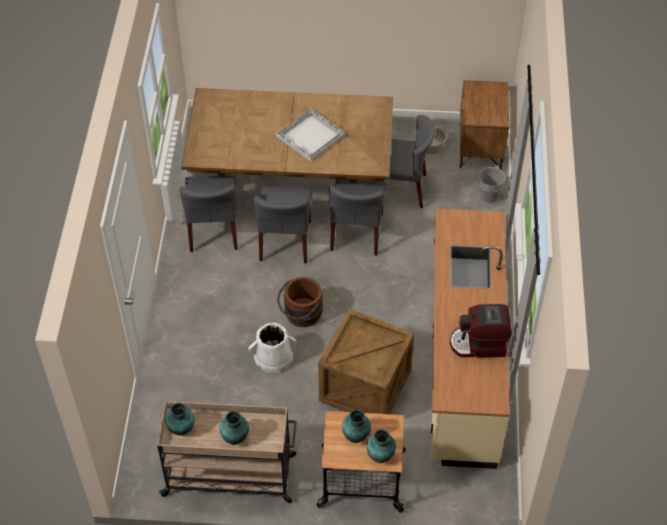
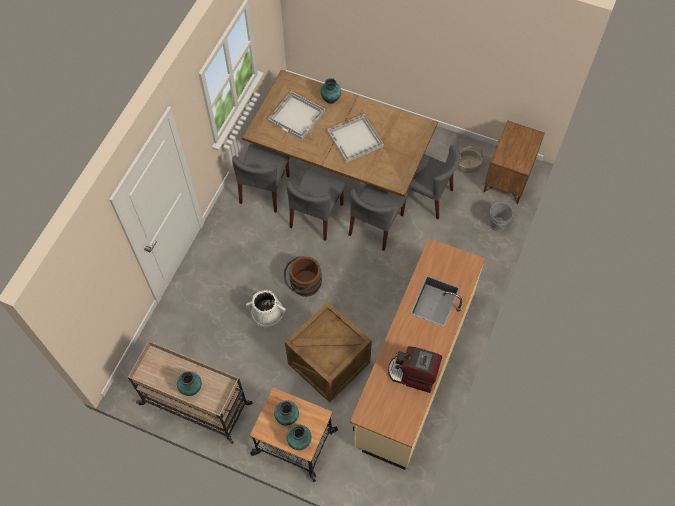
camera: 20 degrees right, 10 degrees up
(182, 429) = (154, 367): vase -> vase (331, 99)
(235, 129) = (297, 116): none -> white tray

